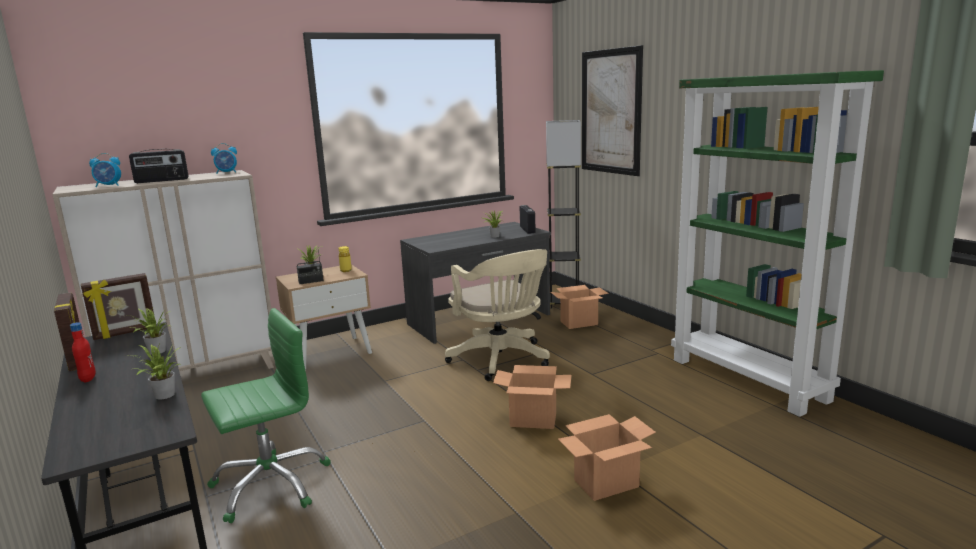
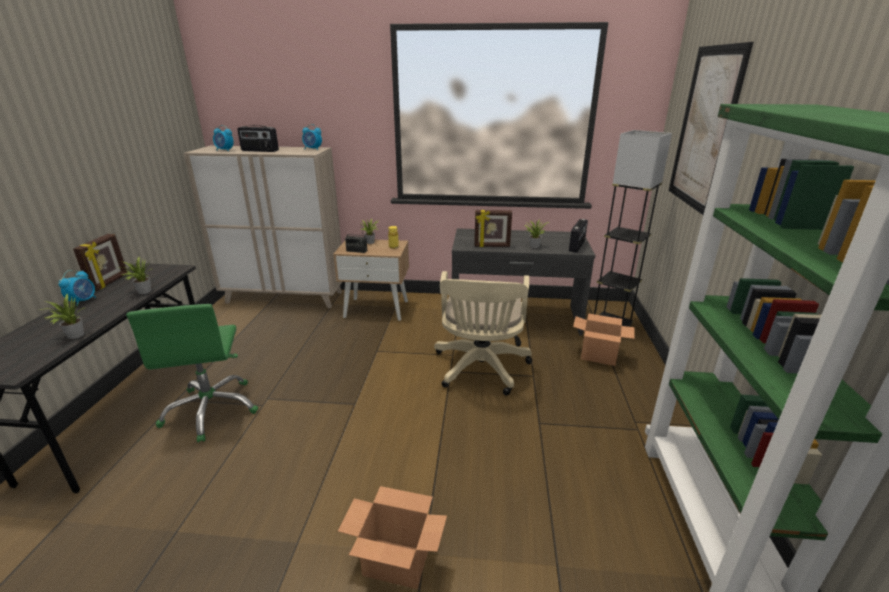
camera: 35 degrees right, 10 degrees up
(88, 379) = (83, 301): red bottle -> alarm clock
(125, 333) = (163, 268): picture frame -> picture frame (492, 246)
(270, 484) = (211, 410): green office chair -> green office chair turned 75 degrees clockwise
(534, 419) = (428, 449): cardboard box -> none

